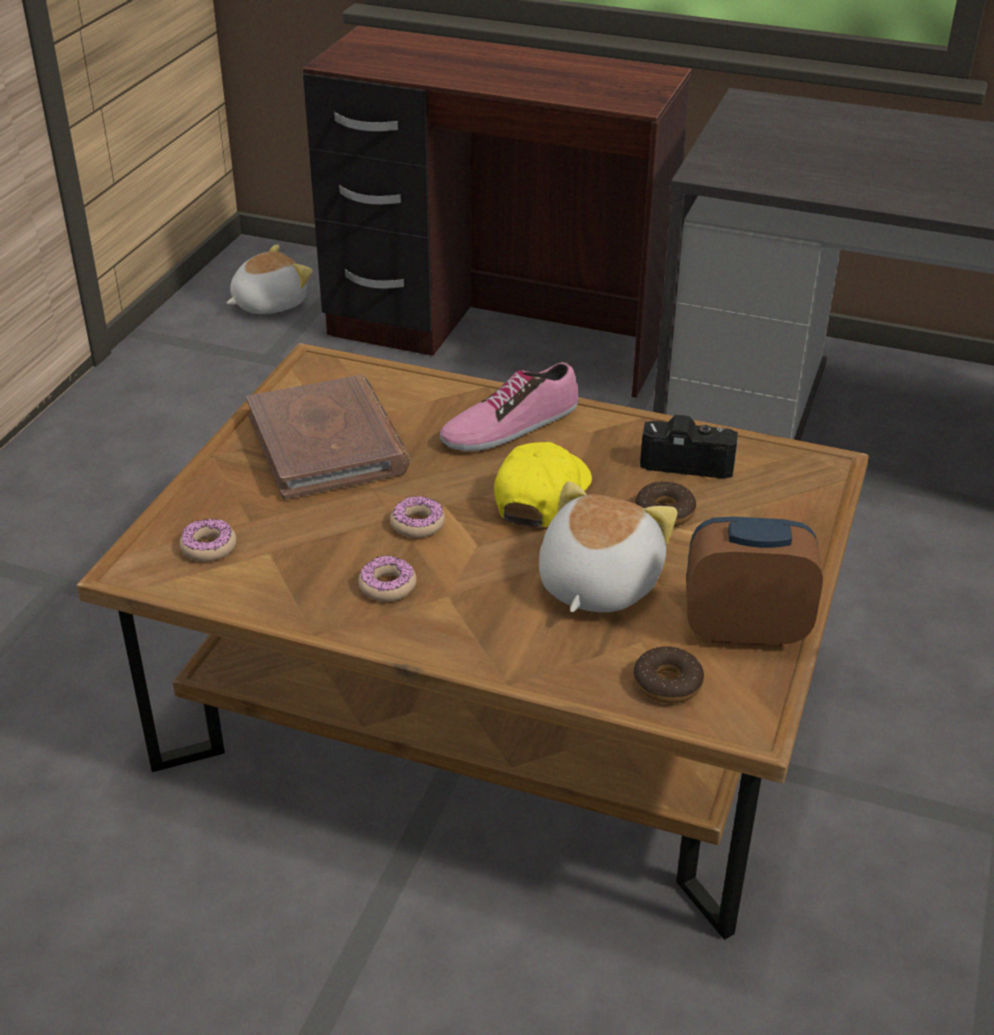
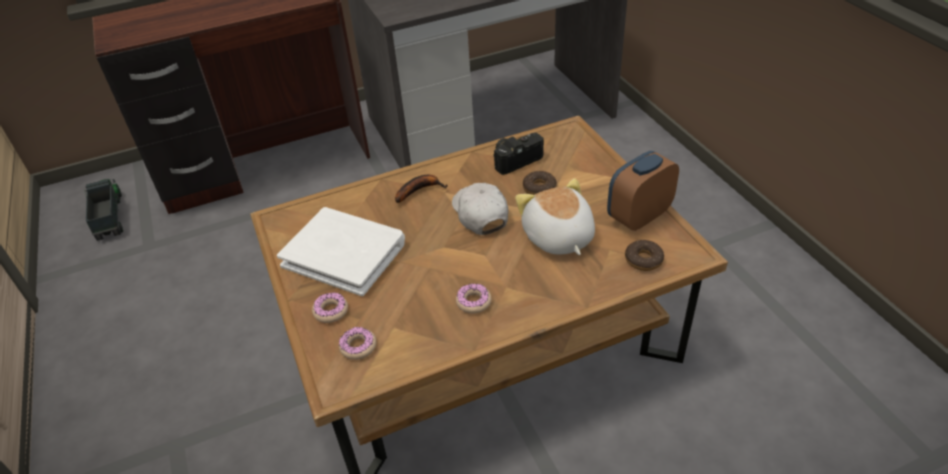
camera: 40 degrees left, 5 degrees up
(268, 303) = (109, 216): plush toy -> toy truck
(328, 444) = (344, 254): brown book -> white book
(417, 524) = (444, 264): donut -> donut (331, 311)
(510, 425) = (419, 190): shoe -> banana
(542, 496) = (480, 214): yellow cap -> white cap

